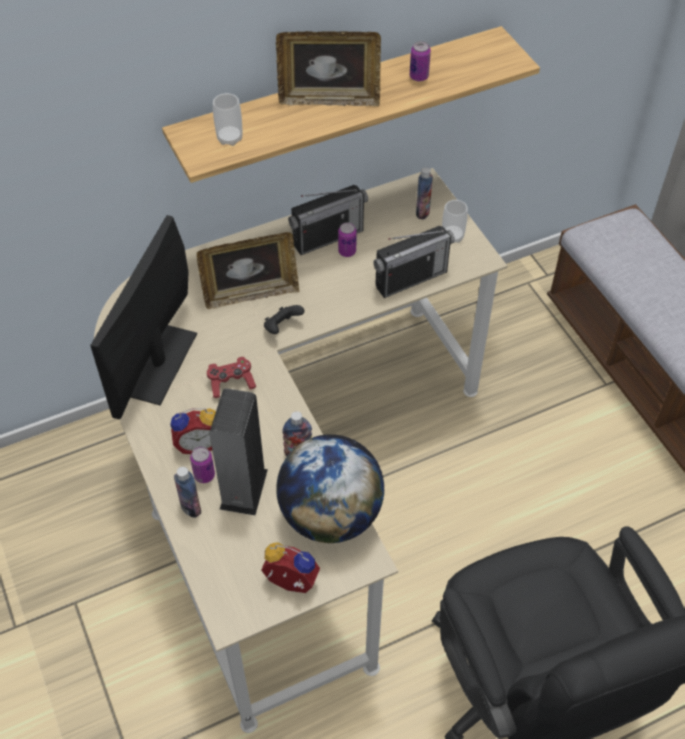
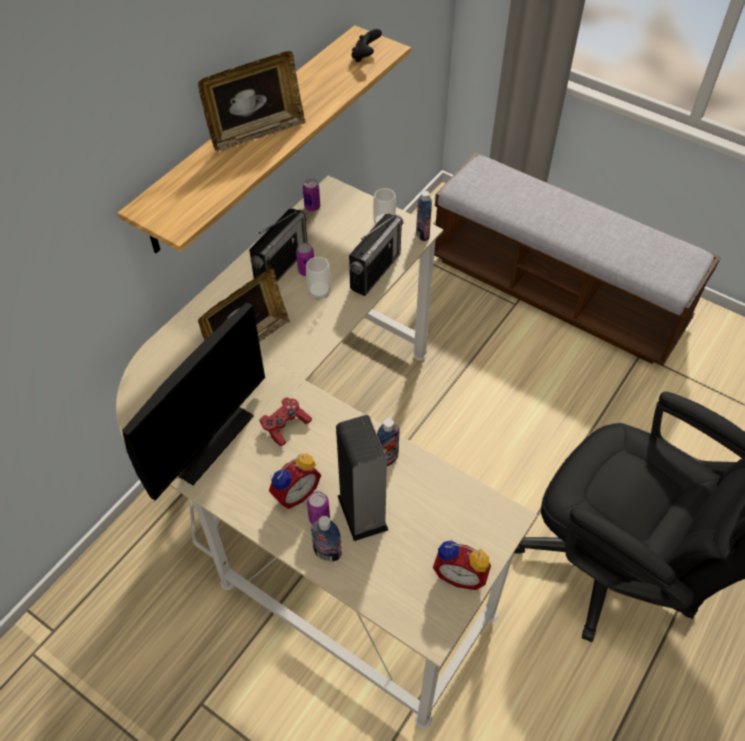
camera: 30 degrees left, 0 degrees up
(159, 363) = (207, 439): monitor -> monitor turned 135 degrees counterclockwise
(229, 138) = (191, 198): cup -> cup (319, 292)
(282, 327) = (296, 358): black game controller -> black game controller (365, 57)
(290, 584) = (460, 574): alarm clock -> alarm clock turned 150 degrees counterclockwise
(330, 515) = (451, 496): globe -> none
(419, 76) = (319, 87): can -> can (312, 207)
(422, 212) = (346, 214): bottle -> bottle (422, 234)

